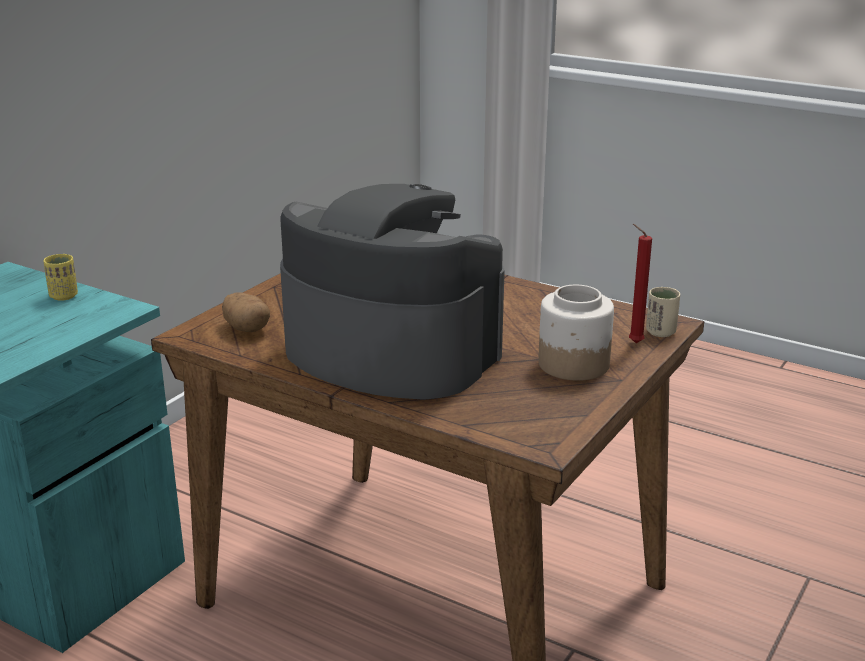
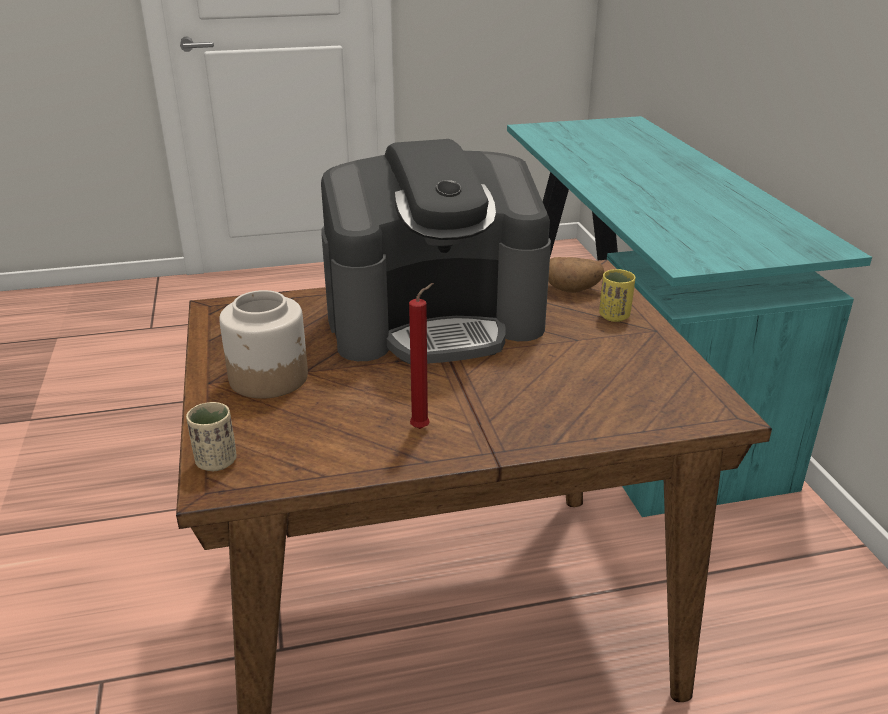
camera: 135 degrees right, 5 degrees up
(64, 296) = (745, 254): yellow cup -> yellow cup (614, 316)
(633, 342) = (235, 431): red candle -> red candle (423, 428)

